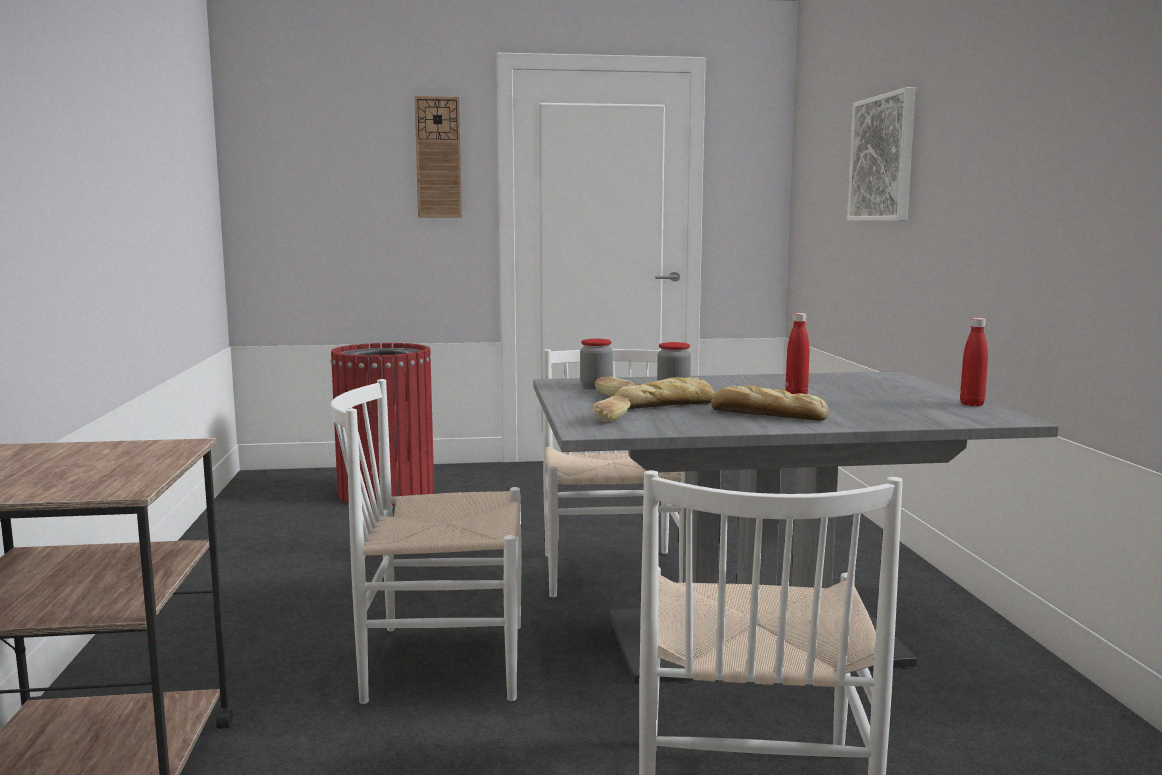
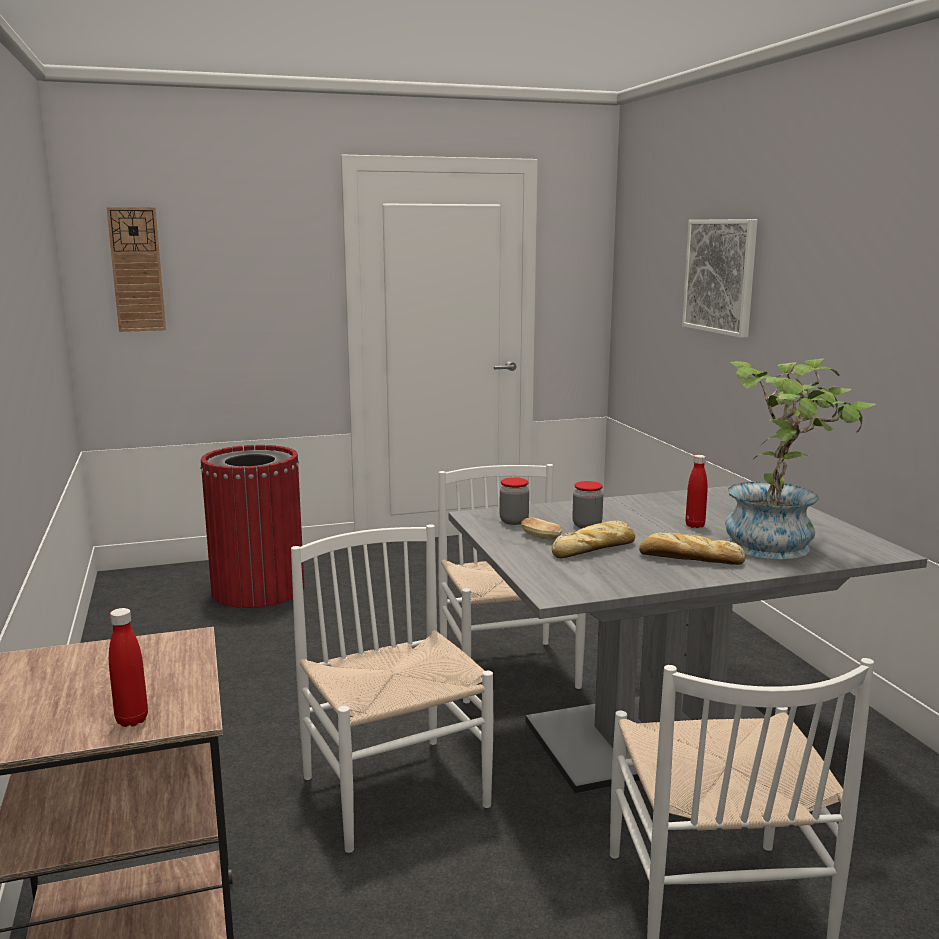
camera: 10 degrees left, 5 degrees up
(437, 662) = (392, 787): white chair -> white chair turned 75 degrees clockwise
(438, 157) = (286, 258): wall clock -> wall clock (137, 269)
(611, 420) = (563, 575): bread -> none
(884, 410) = (780, 544): none -> potted plant
(972, 404) = (844, 531): red bottle -> red bottle (132, 720)

